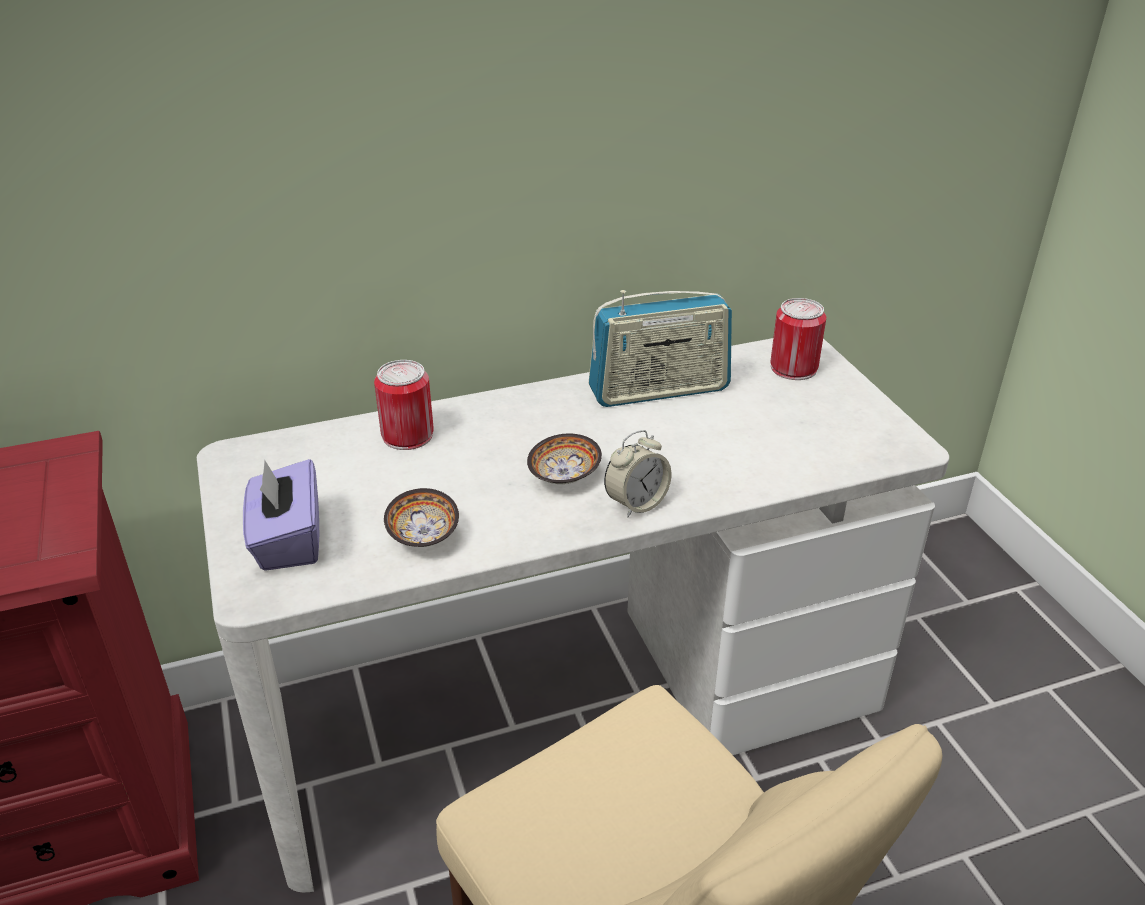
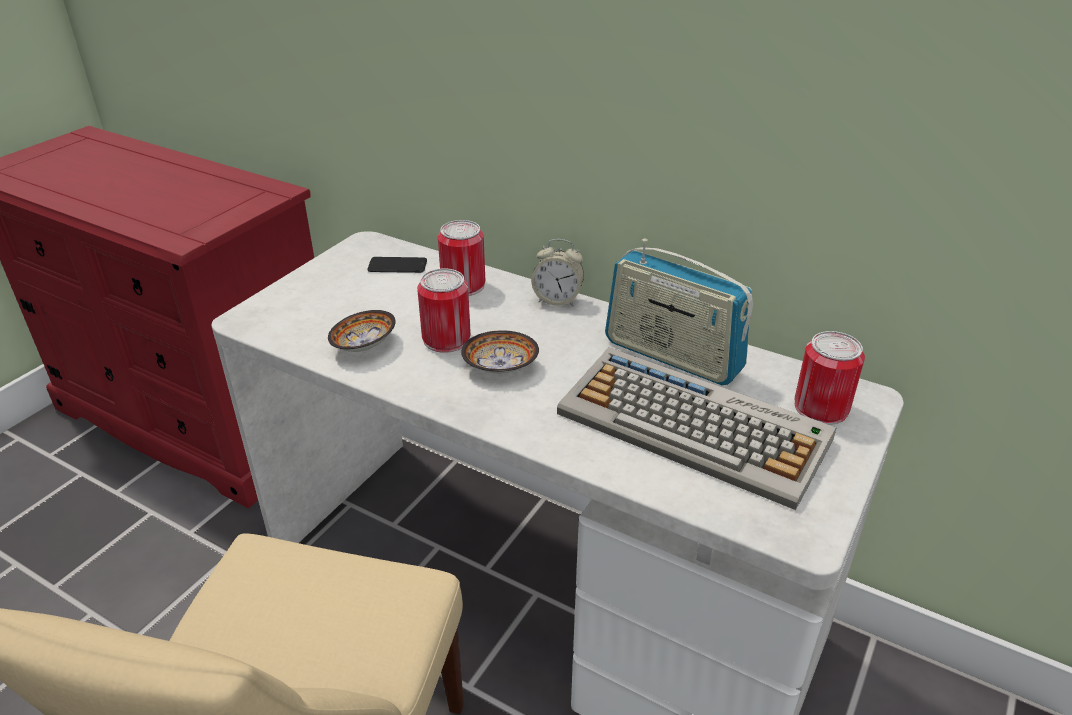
camera: 50 degrees right, 0 degrees up
(288, 540) = (306, 303): purple tissue box -> none
(311, 456) = (397, 266): none -> phone
(481, 484) = (446, 339): none -> can
(636, 503) = (508, 416): alarm clock -> alarm clock (557, 300)
(754, 426) = (695, 426): none -> keyboard

